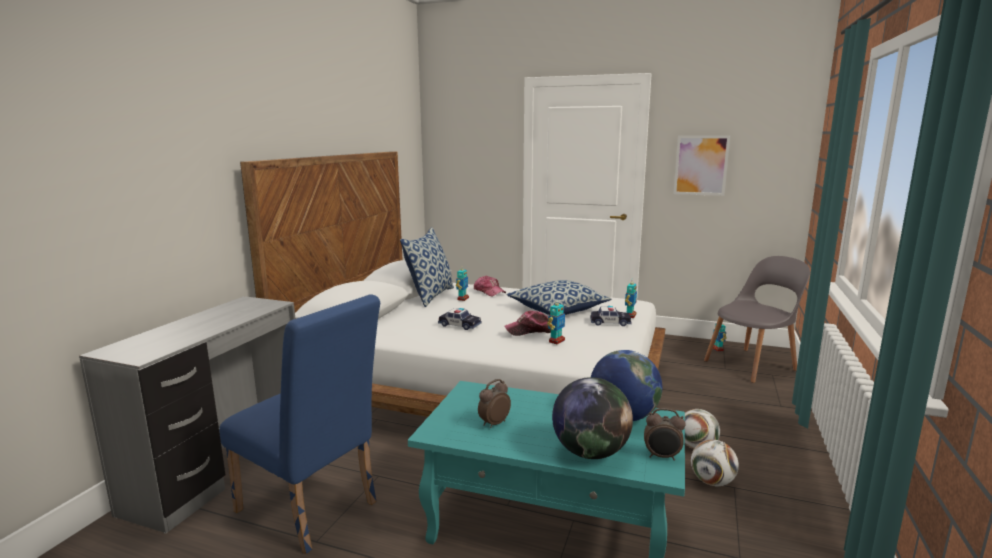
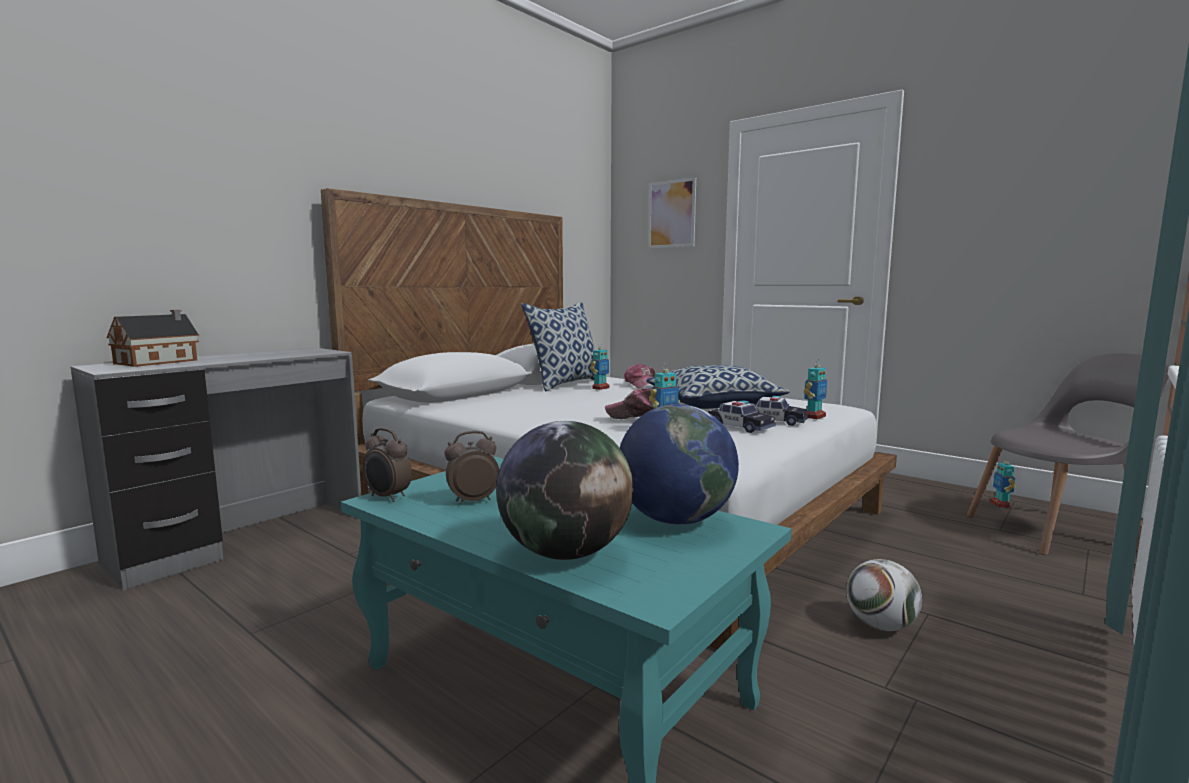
camera: 20 degrees right, 5 degrees down
(154, 338) = (160, 362): none -> toy house
(312, 511) = (282, 599): blue chair -> none
(459, 325) = (560, 406): toy car -> toy car (740, 427)
(662, 457) = (680, 578): alarm clock -> alarm clock (387, 497)
(701, 165) = (981, 218): picture -> picture (671, 214)
(712, 482) = (877, 682): football -> none

